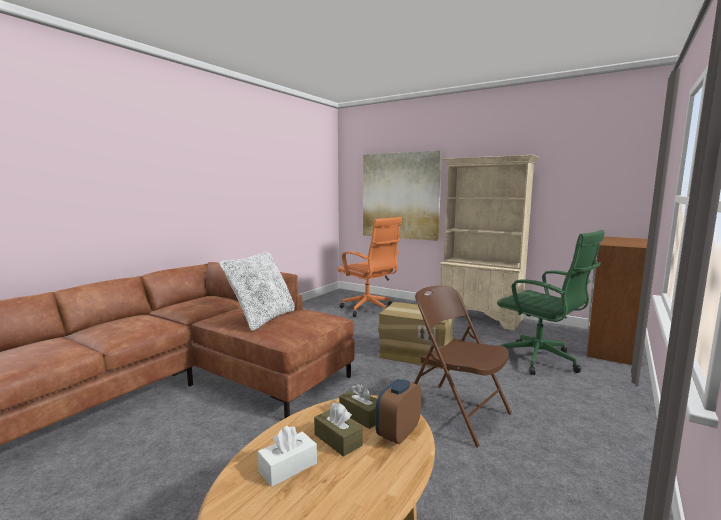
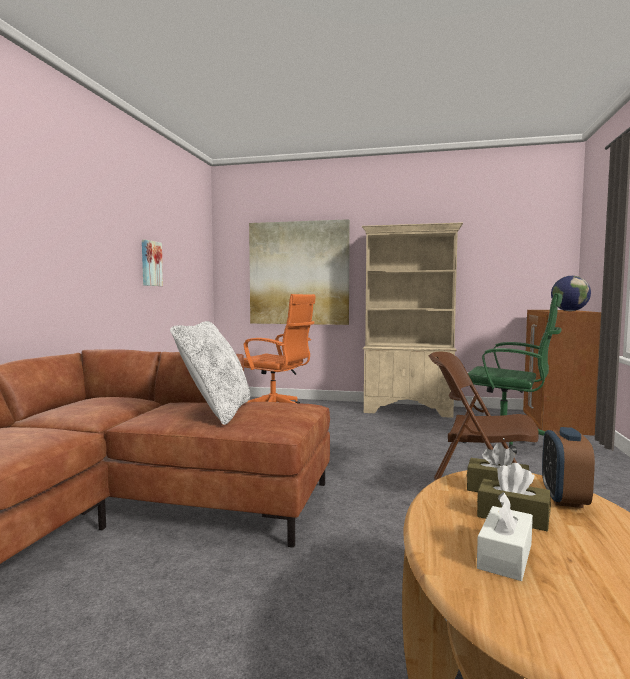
camera: 20 degrees left, 5 degrees down
(275, 194) = (150, 263): none -> picture
(416, 354) = (377, 450): cardboard box -> none
(630, 243) = (569, 311): none -> globe

